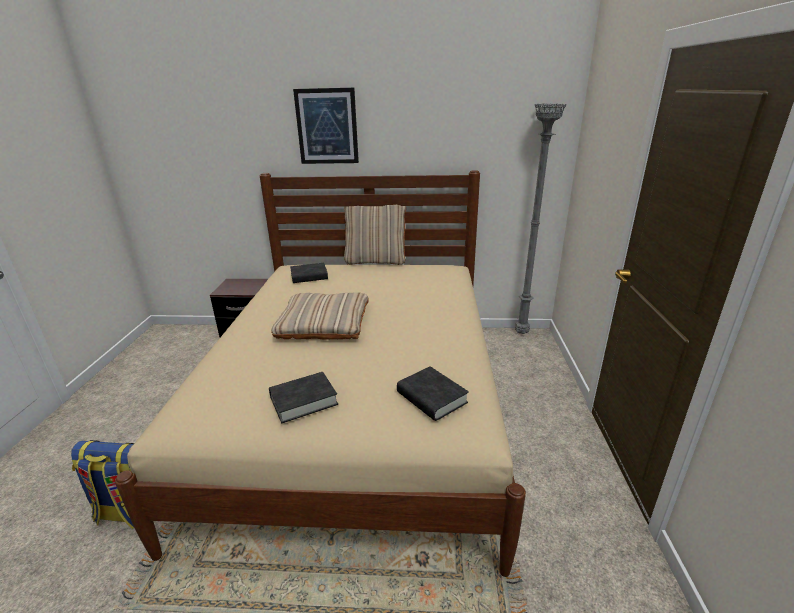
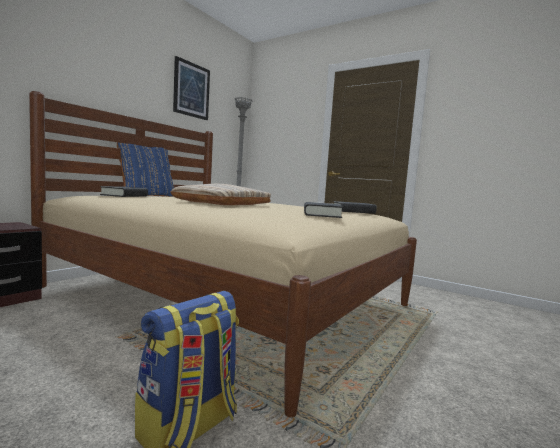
camera: 60 degrees left, 20 degrees down
(327, 126) = (105, 68): picture -> picture (191, 90)
(376, 261) = (147, 196): beige pillow -> blue pillow

